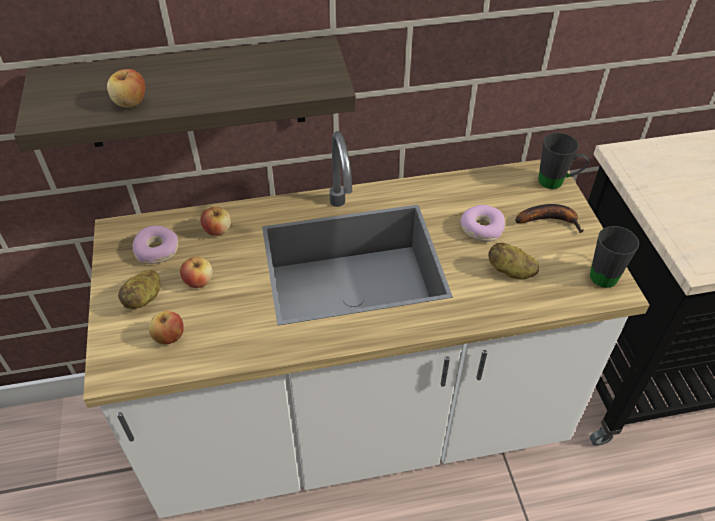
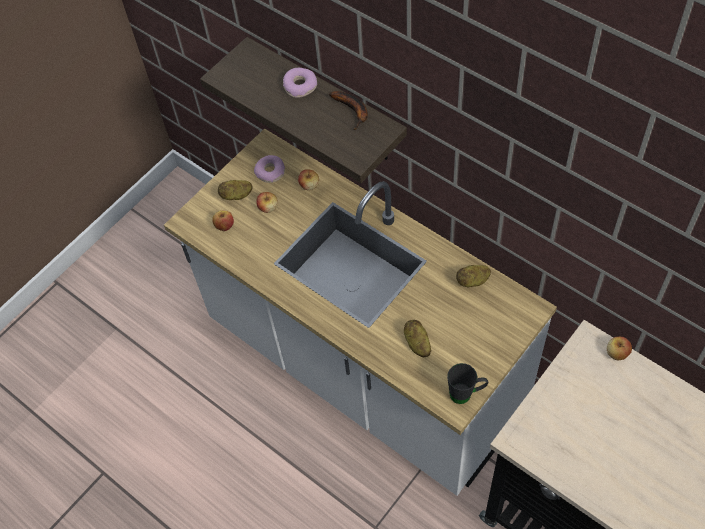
camera: 55 degrees right, 10 degrees up
(130, 103) = (261, 96): apple -> apple (617, 353)
(477, 188) = (473, 281): none -> potato
(481, 228) = (439, 306): donut -> donut (300, 86)
(550, 220) = (484, 337): banana -> banana (353, 111)
(557, 182) = (526, 320): black mug -> none

